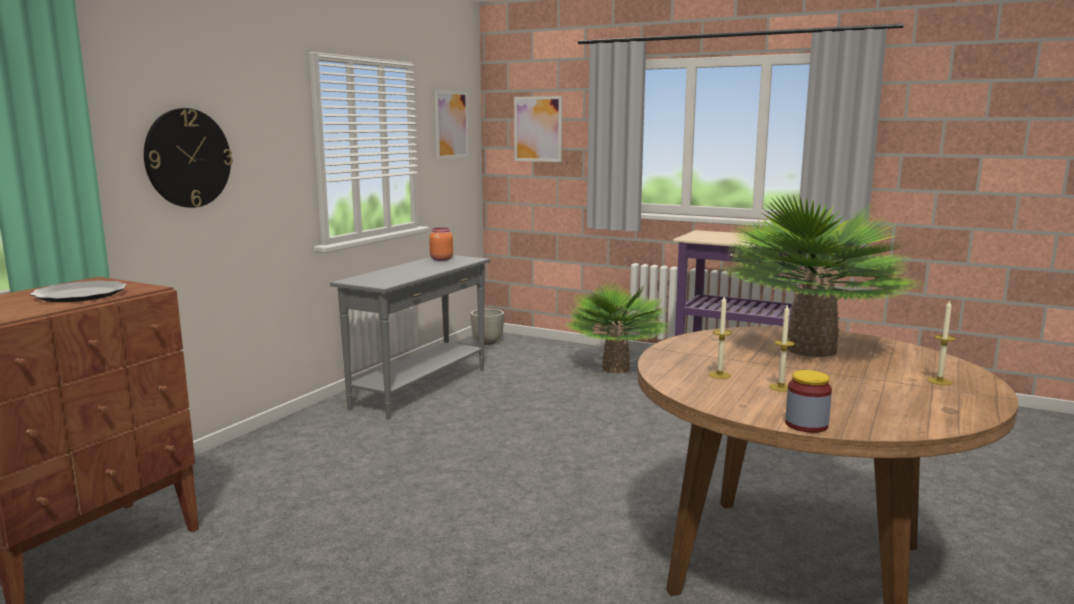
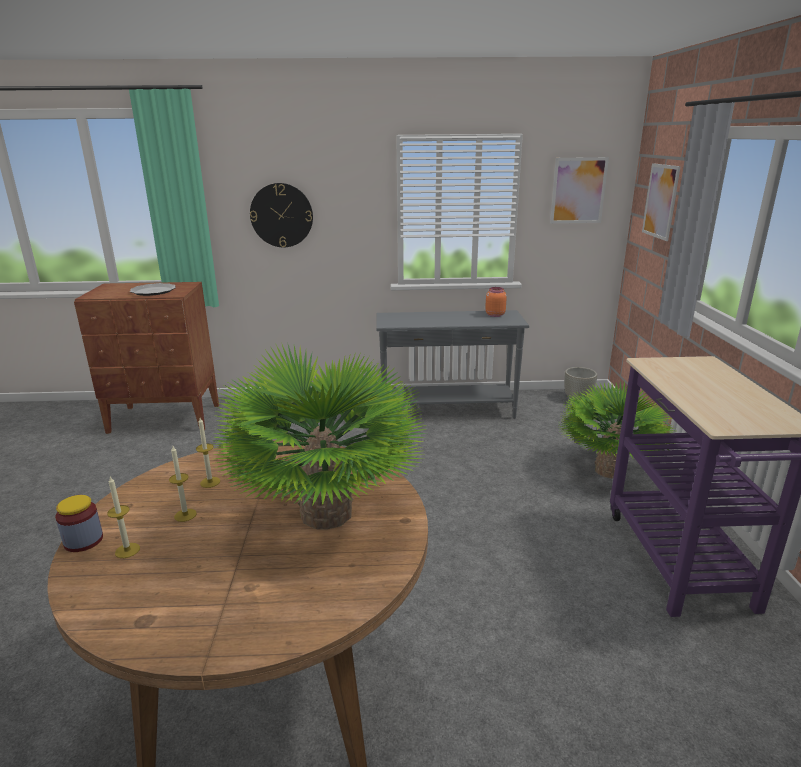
camera: 60 degrees right, 10 degrees up
(939, 381) = (249, 608): candle -> candle (127, 550)

